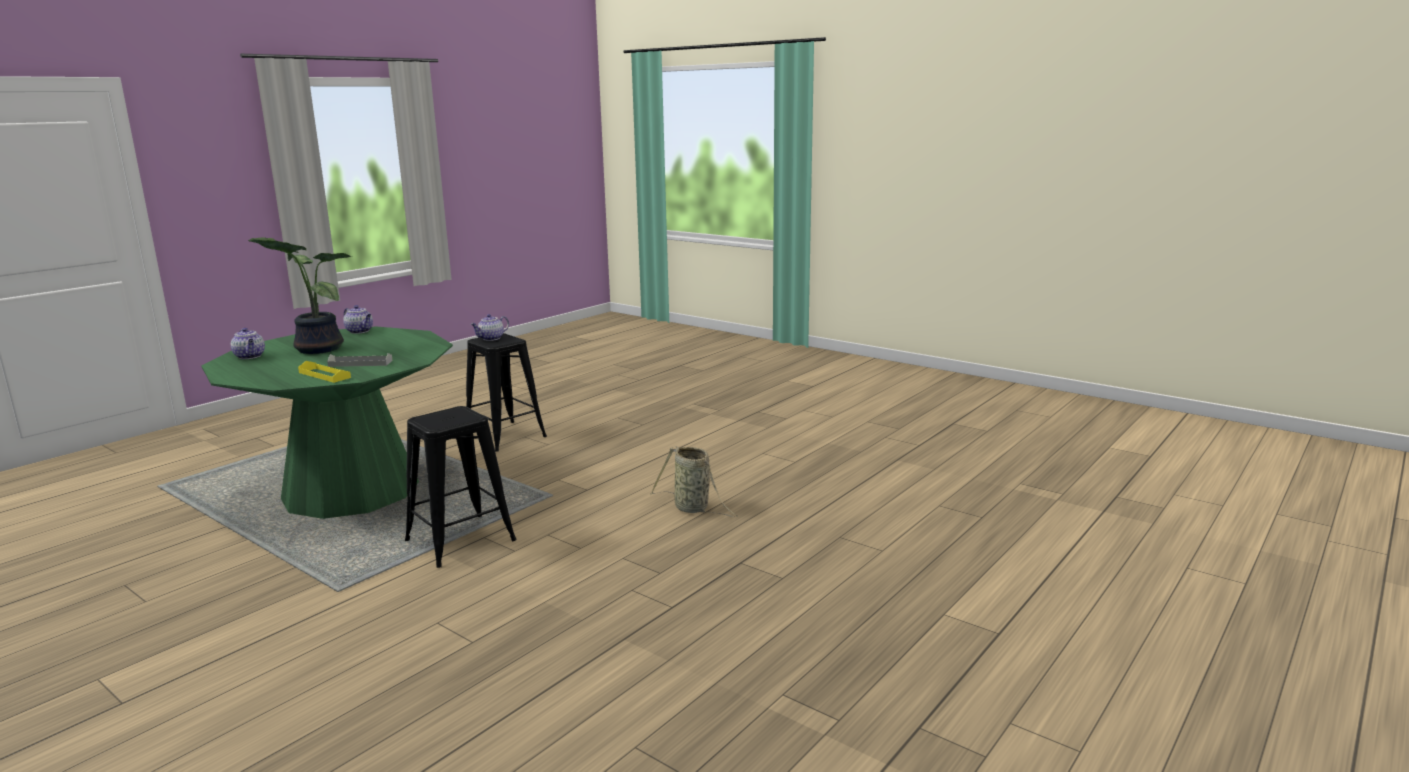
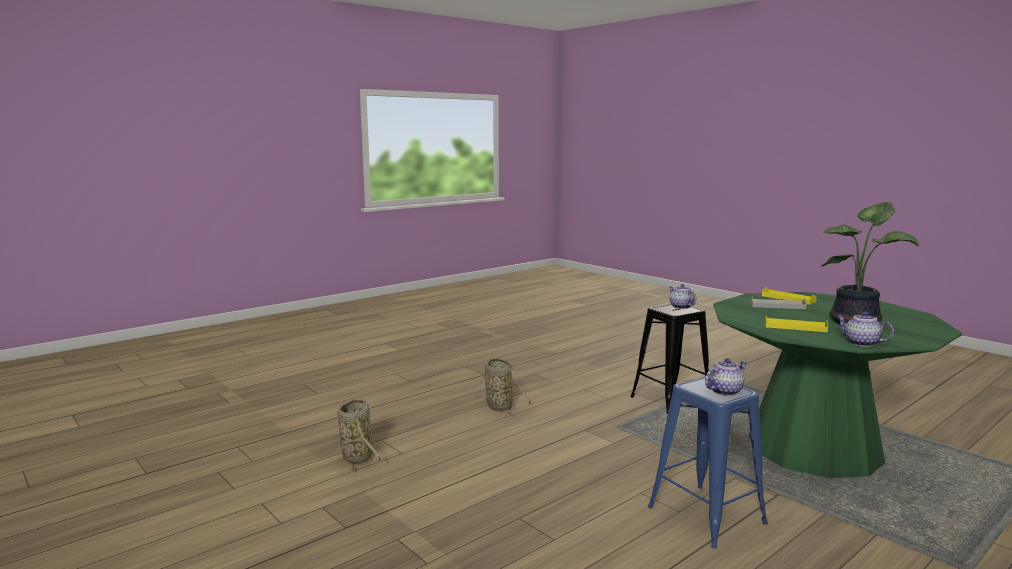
camera: 170 degrees left, 5 degrees down
(250, 356) = (907, 318): teapot -> teapot (680, 307)
(389, 341) = (795, 327): none -> yellow tray
(505, 436) = (706, 515): black stool -> blue stool
(800, 447) = (357, 456): none -> basket

